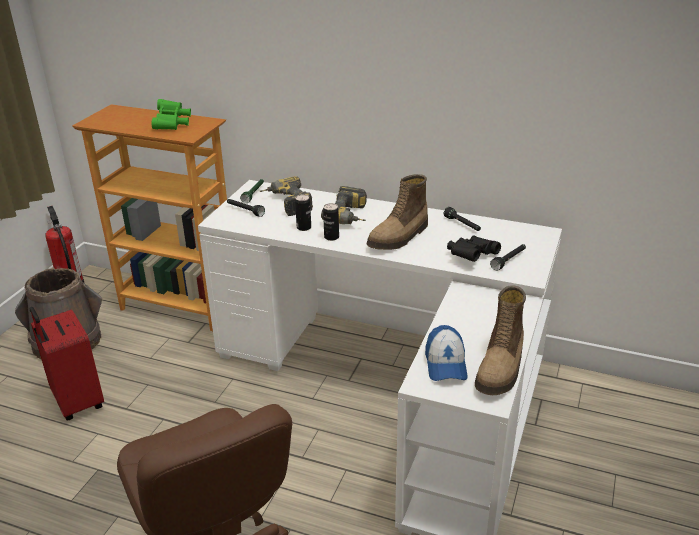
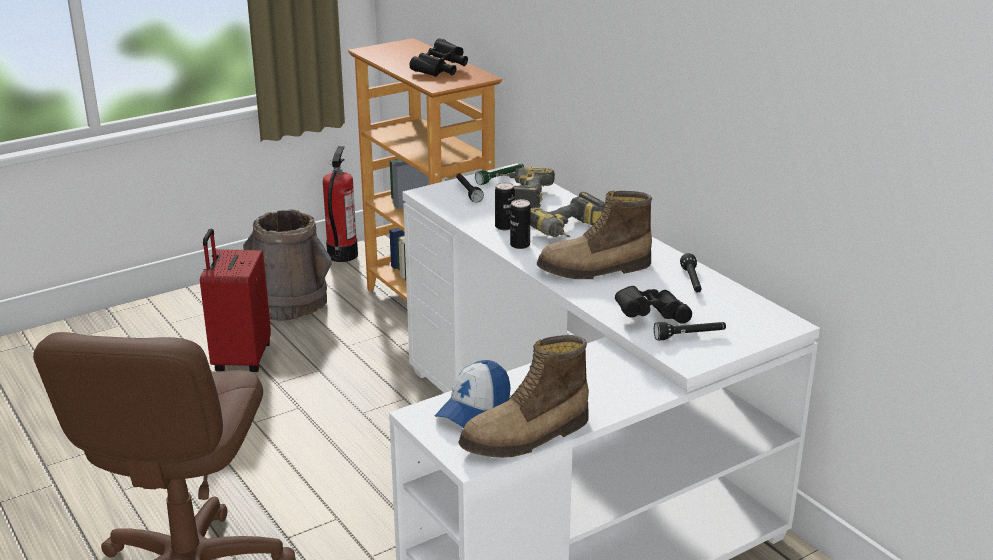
camera: 35 degrees right, 5 degrees down
(172, 124) = (441, 70): green binoculars -> black binoculars

